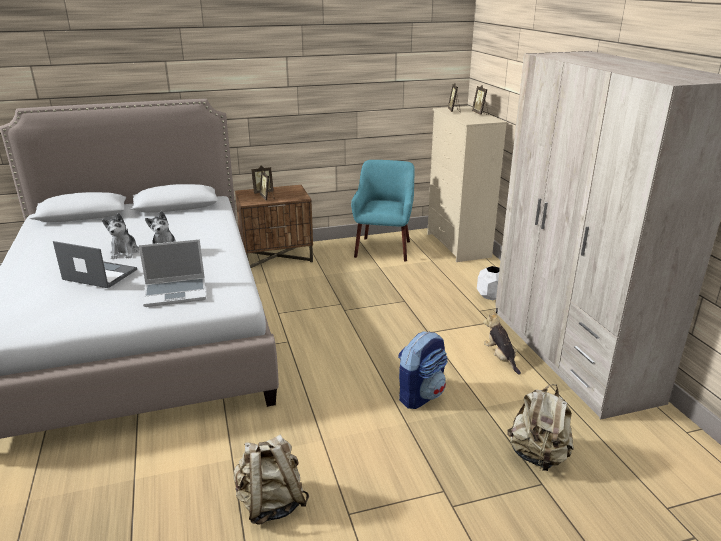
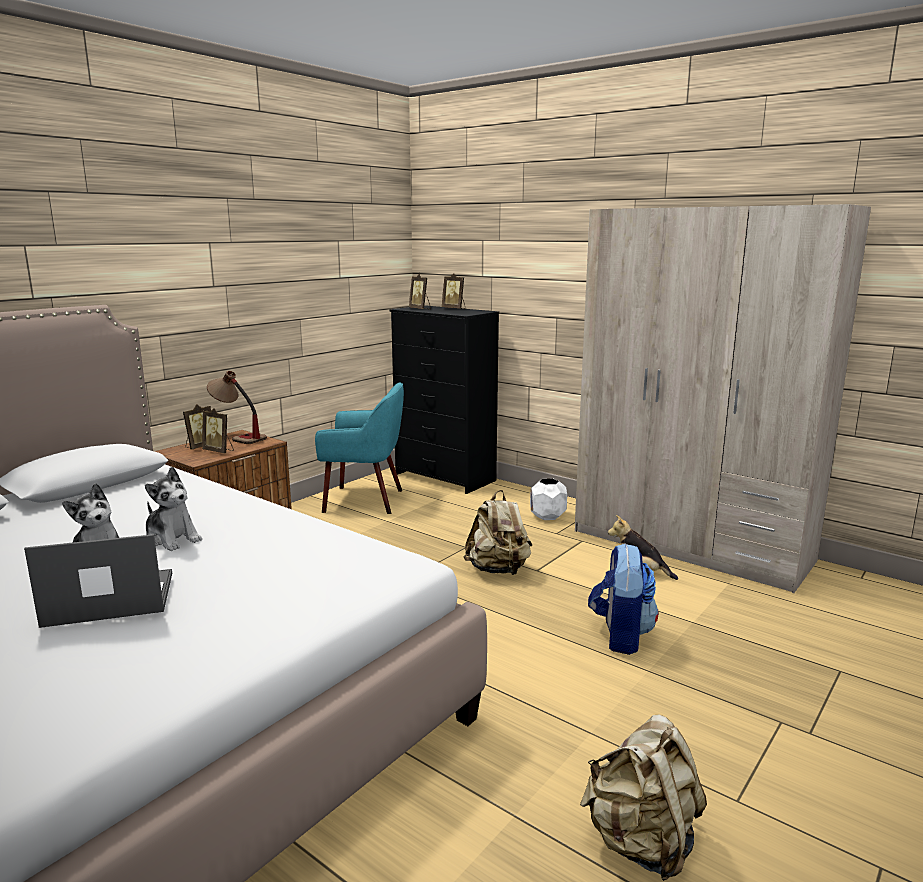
camera: 35 degrees left, 10 degrees down
(176, 293) = (297, 583): laptop -> none
(290, 190) = (238, 437): none -> table lamp
(384, 249) = (365, 500): turquoise armchair -> turquoise armchair turned 120 degrees clockwise
(457, 245) = (445, 478): beige dresser -> black dresser
(538, 456) = (800, 647): beige backpack -> beige backpack (498, 570)

